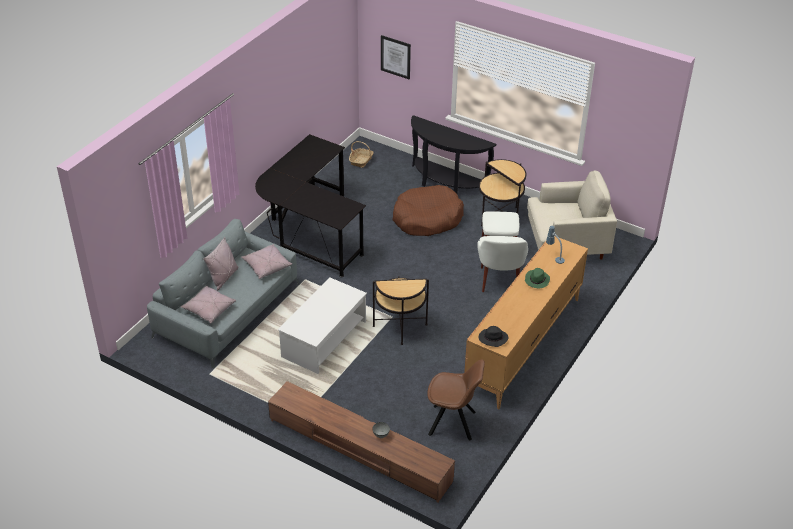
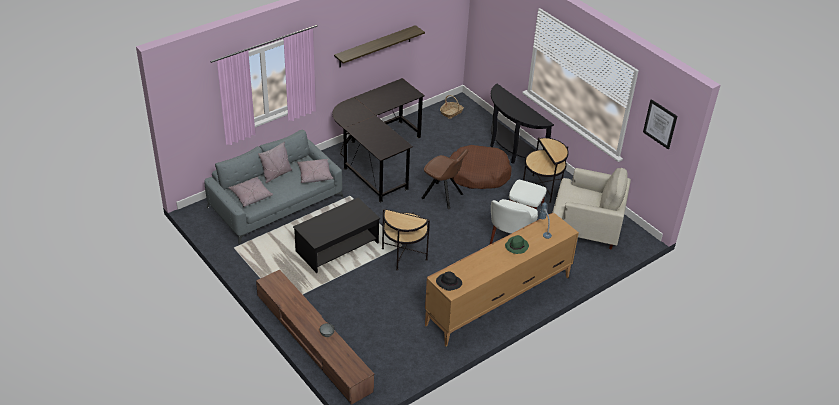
camera: 20 degrees right, 0 degrees up
(282, 105) = (375, 46): none -> shelf
(324, 339) = (337, 247): white coffee table -> black coffee table
(395, 57) = (493, 29): picture -> picture (660, 124)
(452, 423) = (400, 345): brown chair -> brown chair (442, 196)

